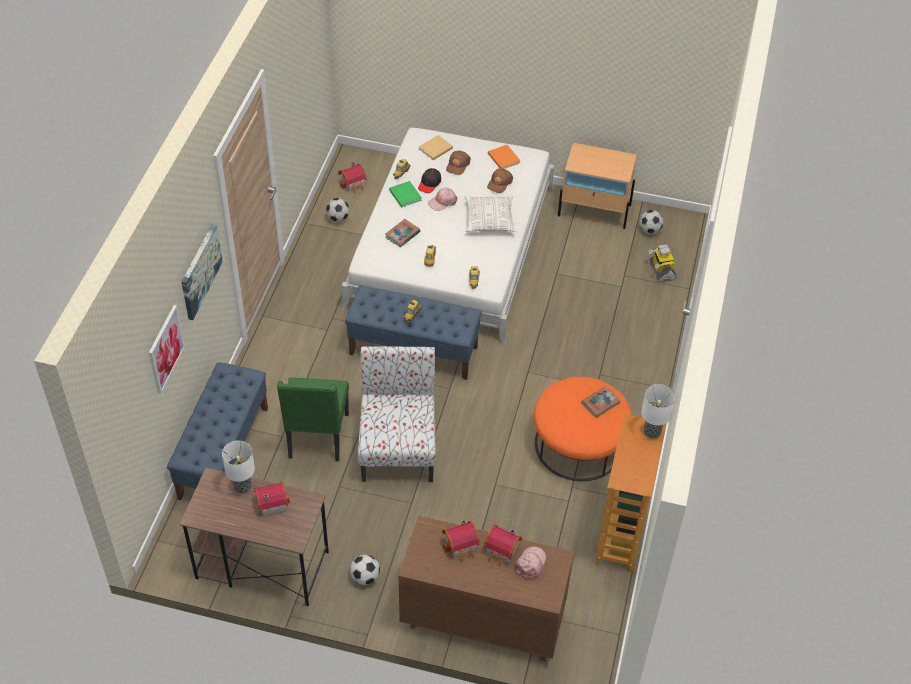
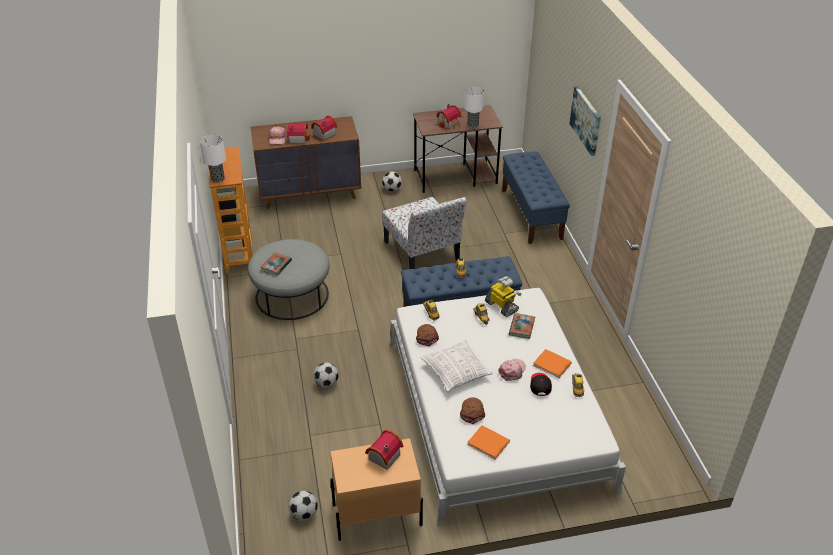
camera: 155 degrees right, 10 degrees down
(165, 349) = (560, 94): picture -> none
(317, 437) = (480, 240): green chair -> none
(338, 218) = (620, 397): football -> football (326, 383)
(354, 184) = (642, 440): toy house -> toy house (382, 457)
(405, 194) = (553, 365): green book -> orange book
(434, 149) = (568, 429): beige book -> none
(457, 165) = (529, 417): brown cap -> brown cap (427, 336)
(578, 444) = (292, 295): orange ottoman -> grey ottoman
(661, 270) = (274, 469): toy robot -> toy robot (502, 306)

